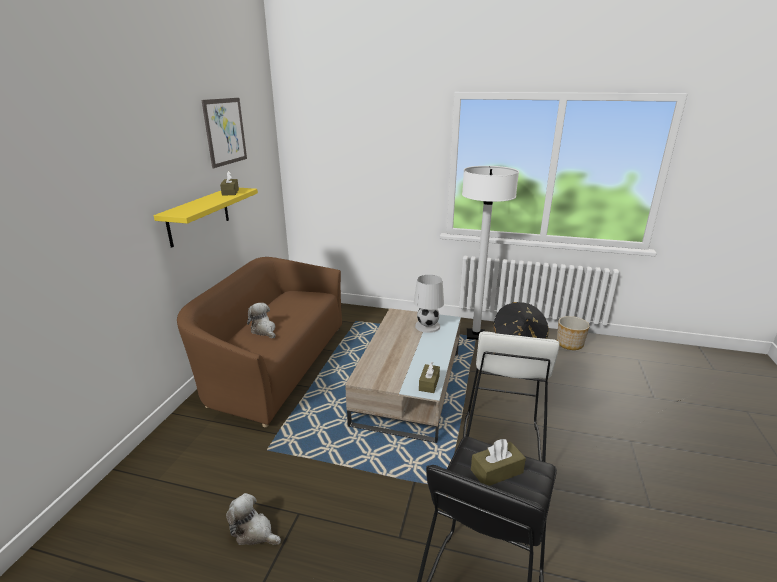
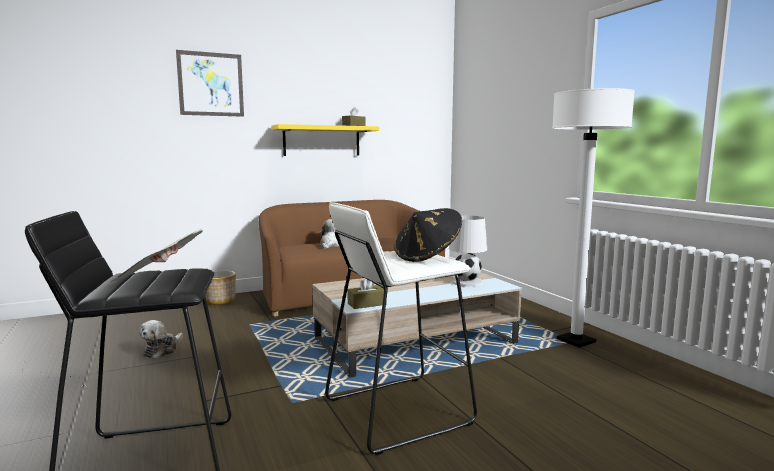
camera: 50 degrees right, 15 degrees down
(225, 131) = (372, 80): picture -> picture (211, 84)
(254, 532) = (162, 350): plush toy -> plush toy turned 150 degrees counterclockwise
(496, 471) = (160, 279): brown tissue box -> newspaper
(569, 344) = (716, 398): planter -> planter (220, 300)

